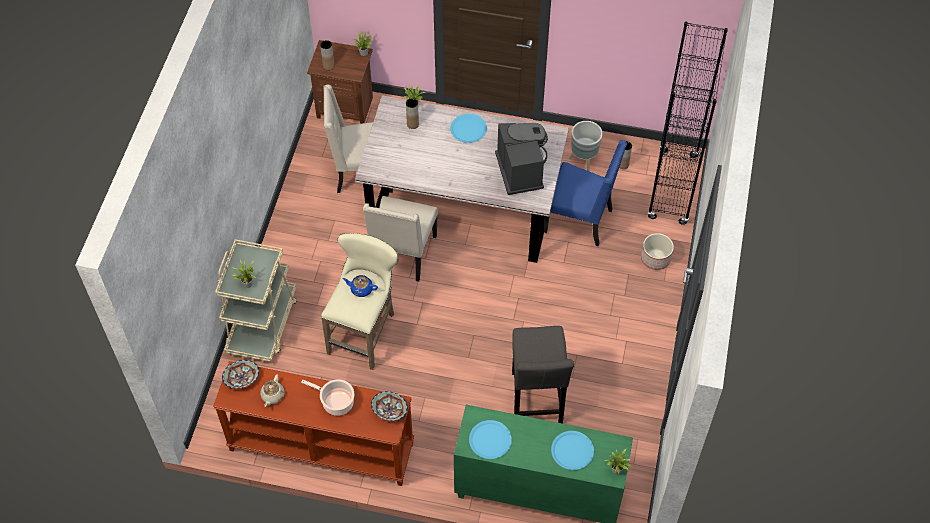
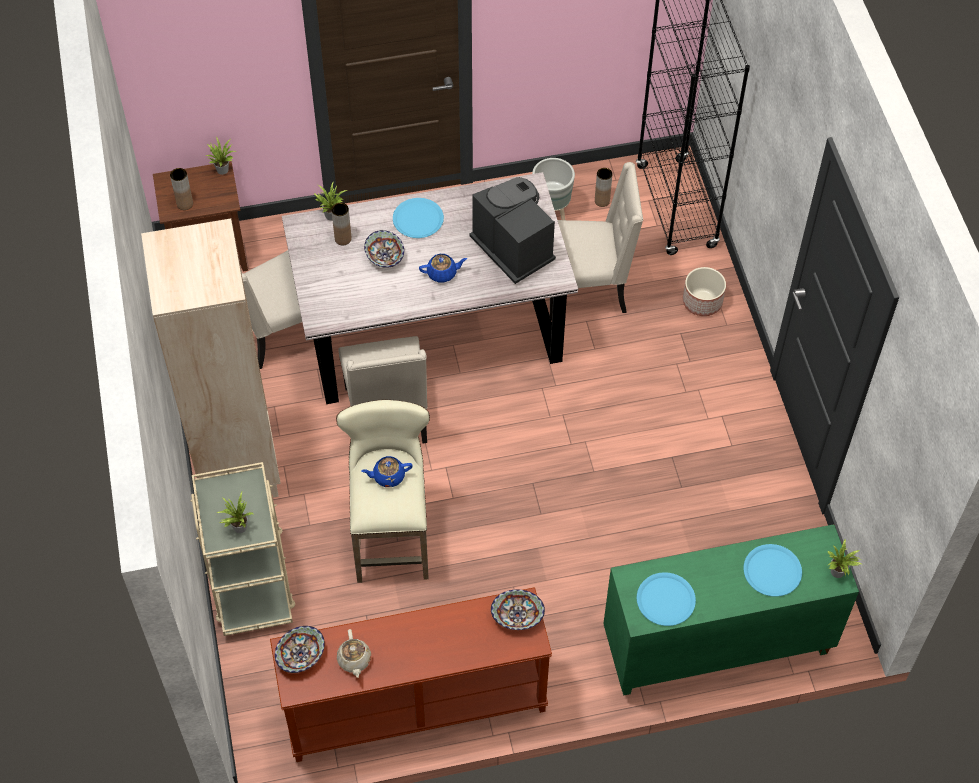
camera: 25 degrees left, 0 degrees up
(291, 250) = (237, 466): none -> beige bookcase
(336, 402) = (442, 634): cooking pot -> none
(433, 145) = (385, 256): none -> bowl
(465, 170) = (442, 273): none -> blue teapot
(536, 402) = (654, 535): grey stool -> none
(580, 220) = (587, 289): blue chair -> beige chair

